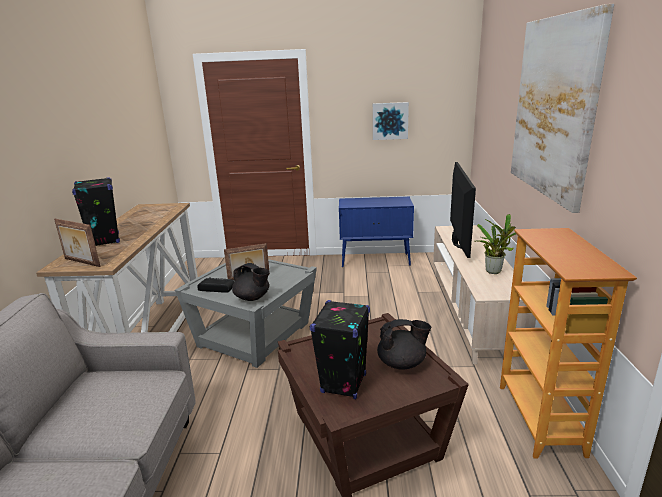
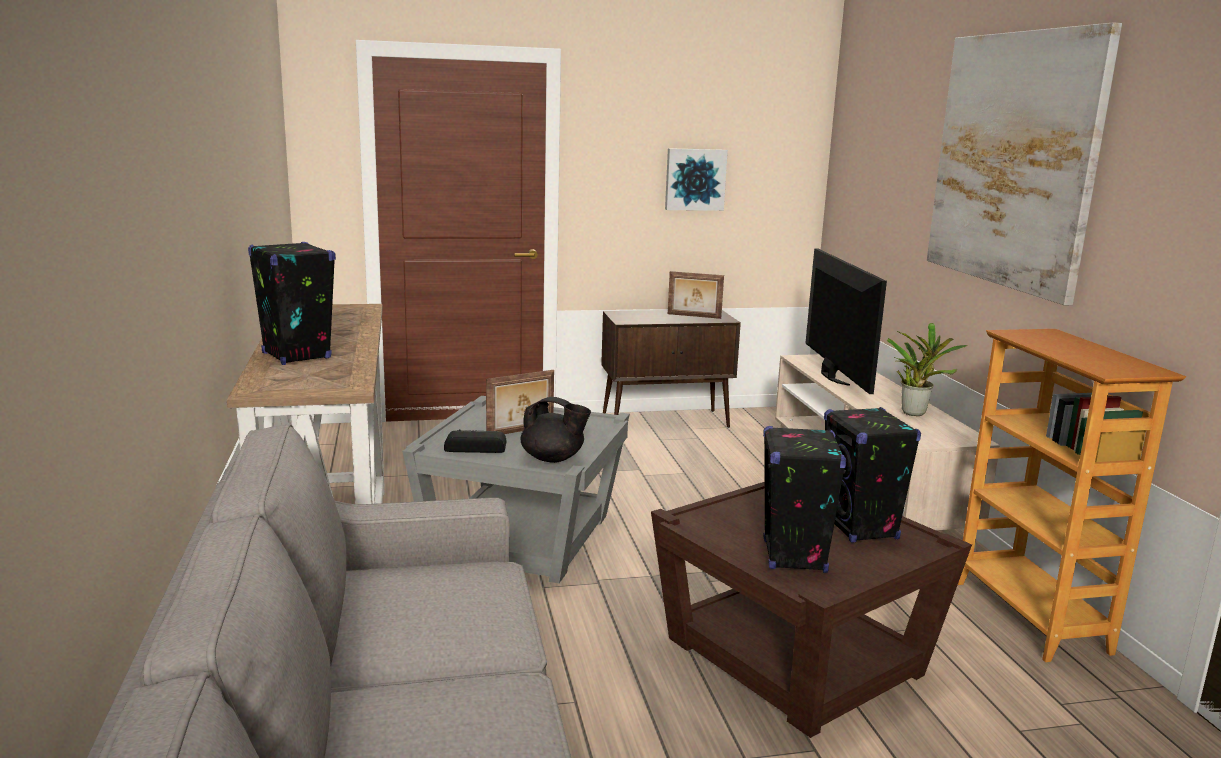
camera: 15 degrees left, 5 degrees down
(81, 263) = (297, 385): picture frame -> picture frame (694, 316)
(376, 260) = (666, 421): blue cabinet -> brown cabinet
(402, 363) = (861, 529): black teapot -> black speaker

